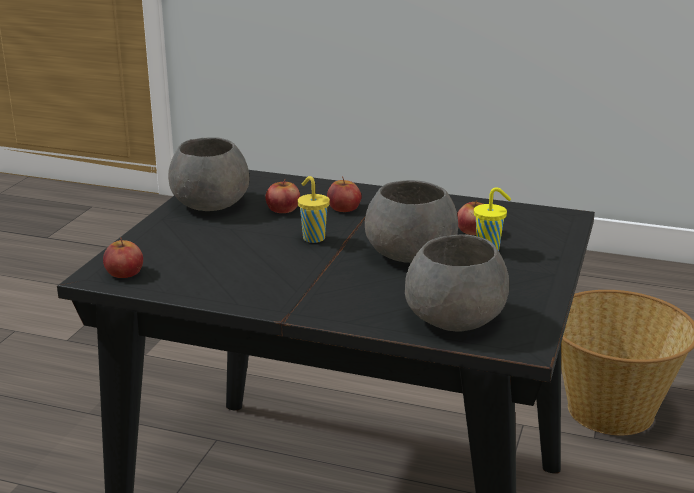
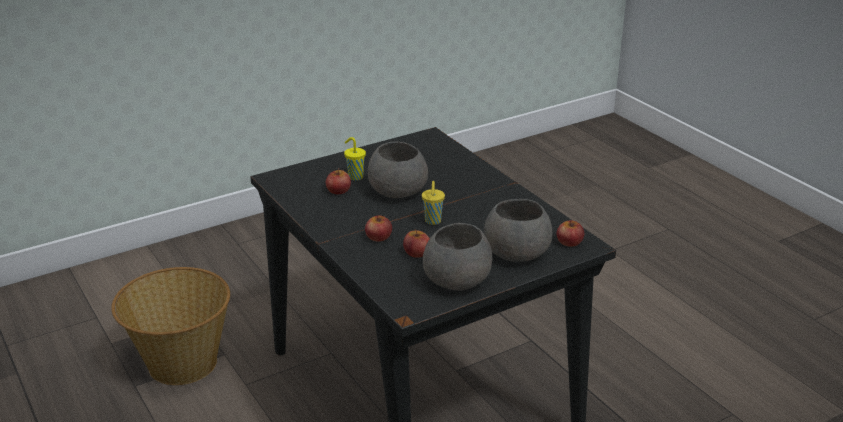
camera: 140 degrees left, 5 degrees up
(456, 317) = (436, 154): grey bowl -> grey bowl (515, 252)

